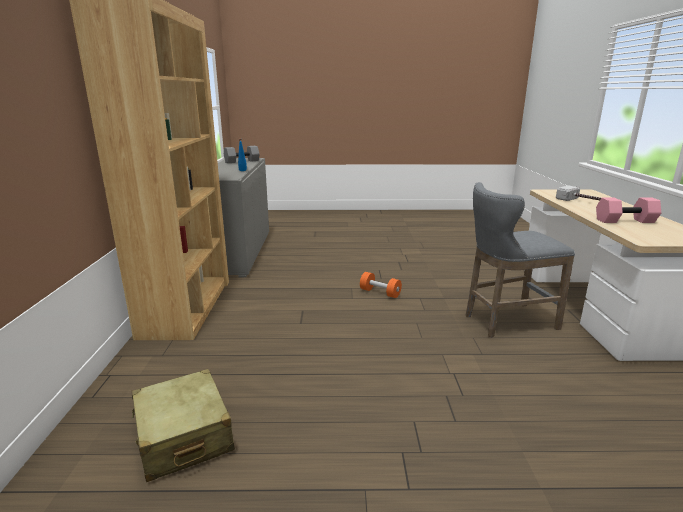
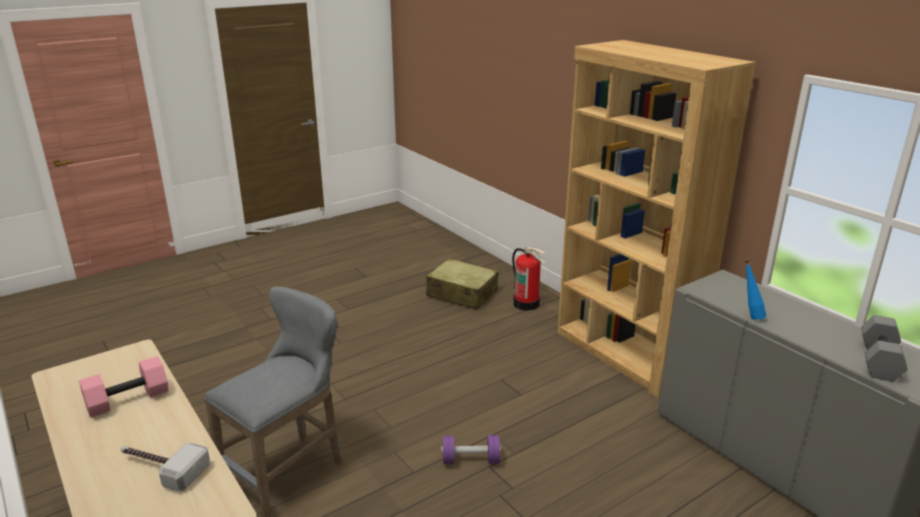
camera: 145 degrees right, 5 degrees up
(152, 382) = (526, 304): none -> fire extinguisher
(380, 293) = (470, 460): orange dumbbell -> purple dumbbell

